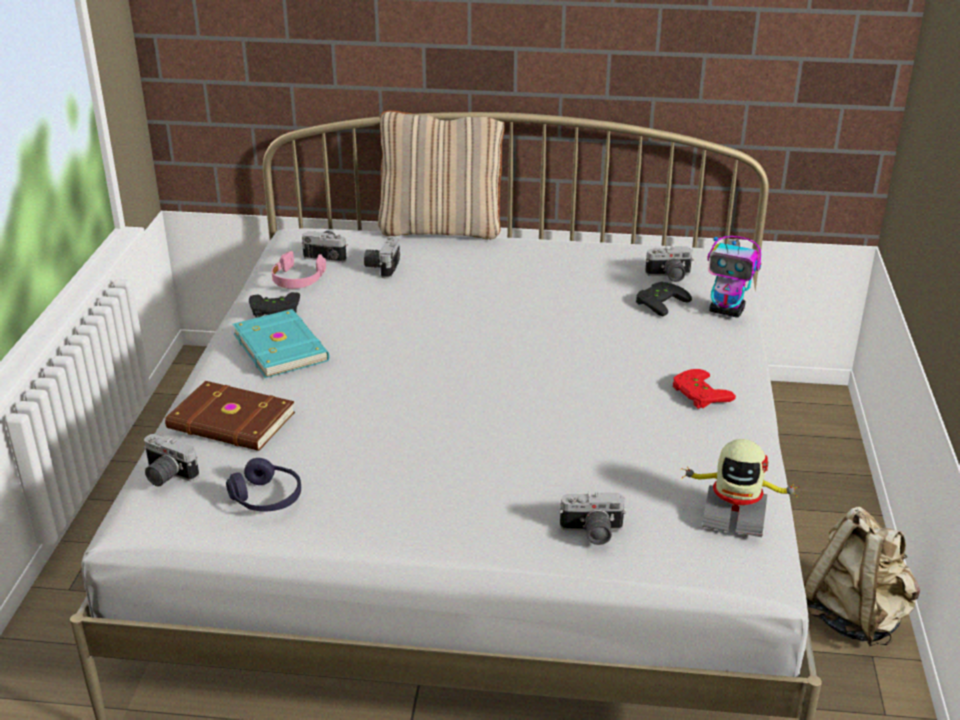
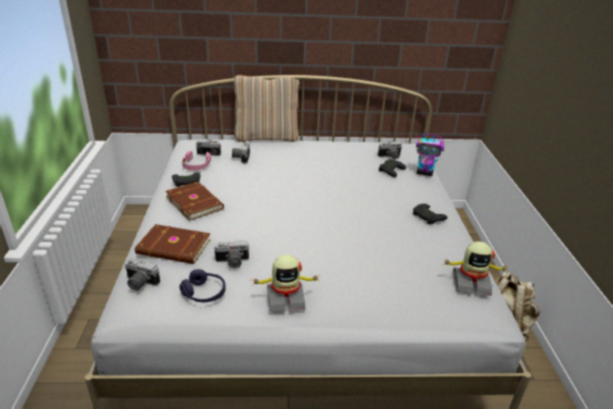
camera: 10 degrees left, 0 degrees up
(282, 346) = (195, 202): turquoise book -> brown book
(398, 516) = (285, 298): none -> toy robot
(591, 533) = (398, 300): camera -> camera (232, 262)
(698, 394) = (426, 216): red game controller -> black game controller

